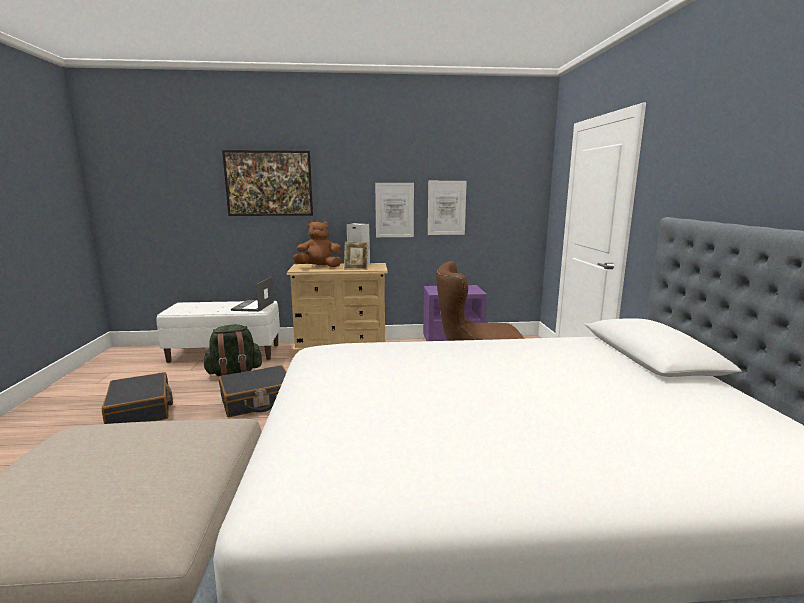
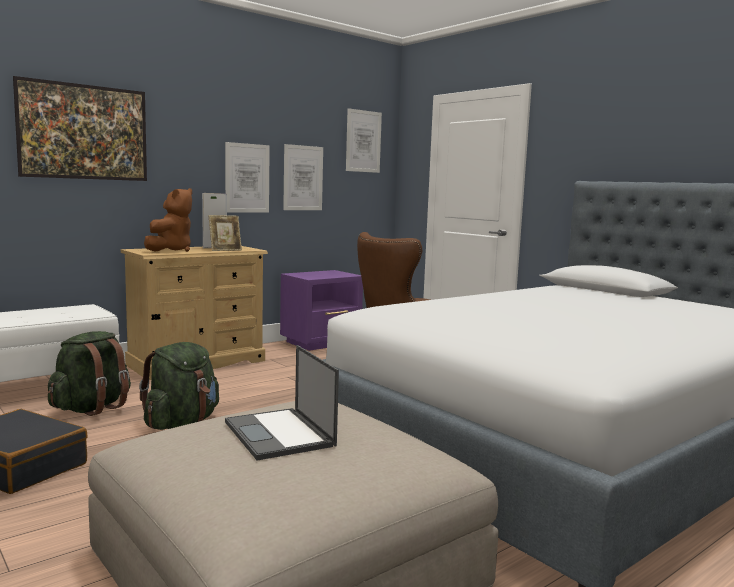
camera: 35 degrees left, 5 degrees down
(253, 306) = (76, 312): laptop -> laptop (280, 434)
(257, 401) = (181, 424): black suitcase -> green backpack
(319, 267) = (171, 250): brown plush toy -> brown plush toy turned 150 degrees clockwise
(510, 172) = (363, 141): none -> picture

